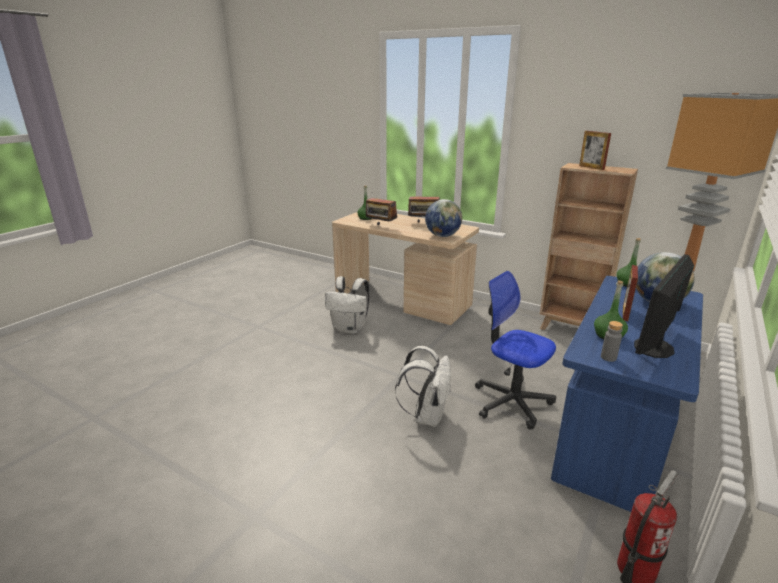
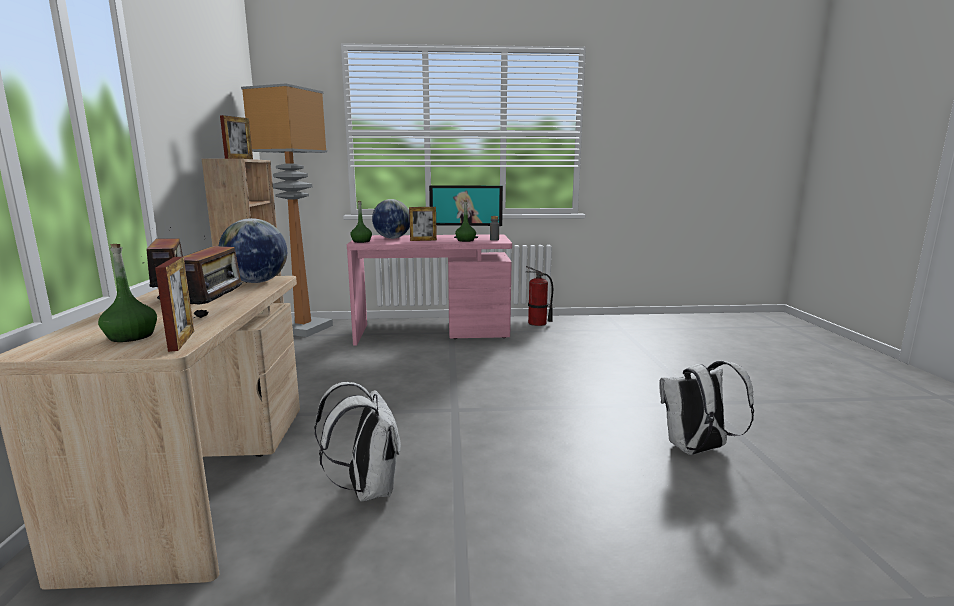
camera: 125 degrees left, 10 degrees down
(349, 222) = (181, 341): none -> picture frame
(427, 416) = (501, 382): white backpack -> white backpack (696, 450)
(511, 402) = (435, 360): office chair -> none
(615, 433) = (433, 333): blue desk -> pink desk

